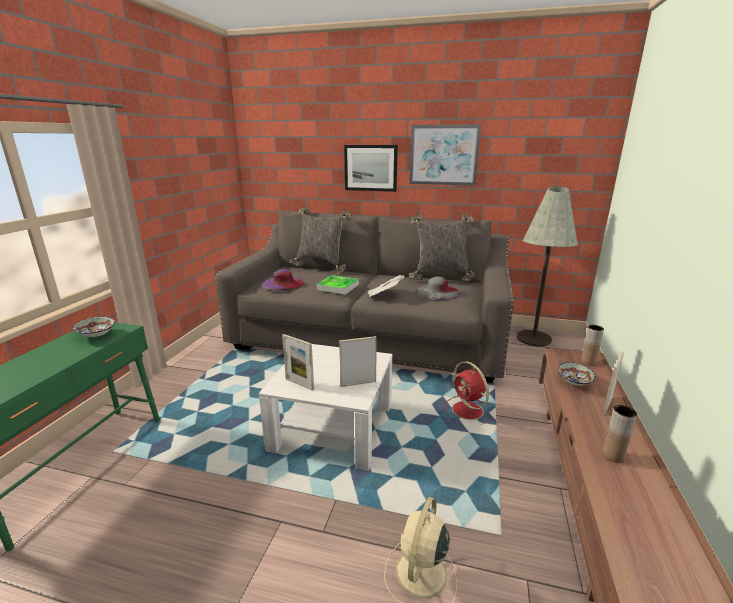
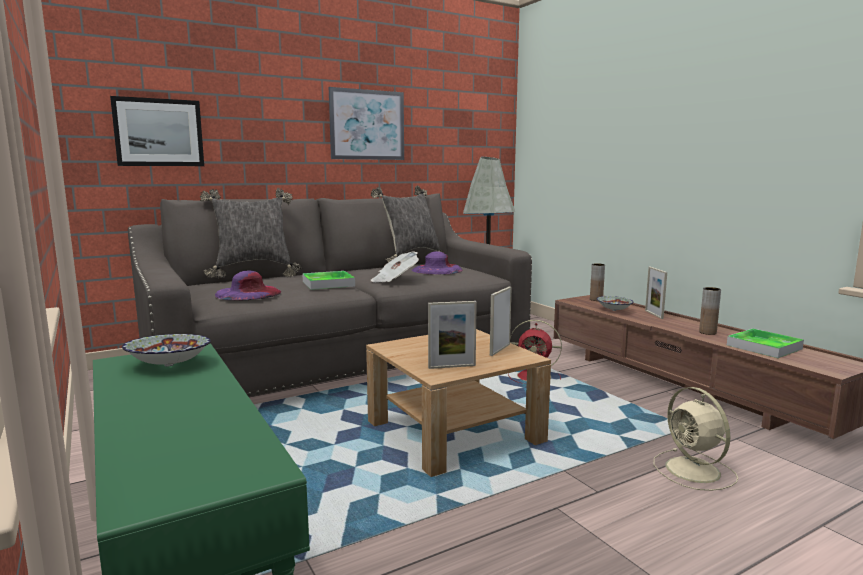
camera: 45 degrees left, 10 degrees down
(333, 426) = (454, 431): white coffee table -> brown coffee table
(370, 168) = (279, 139): picture -> picture (159, 132)
(437, 292) = (437, 270): grey hat -> purple hat
(636, 511) = (764, 347): none -> tray

